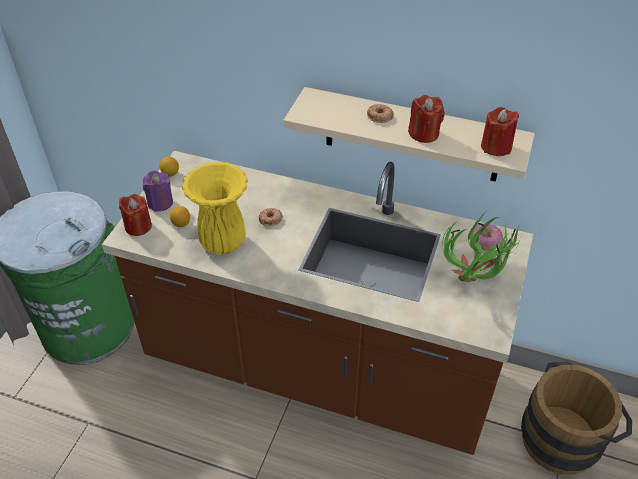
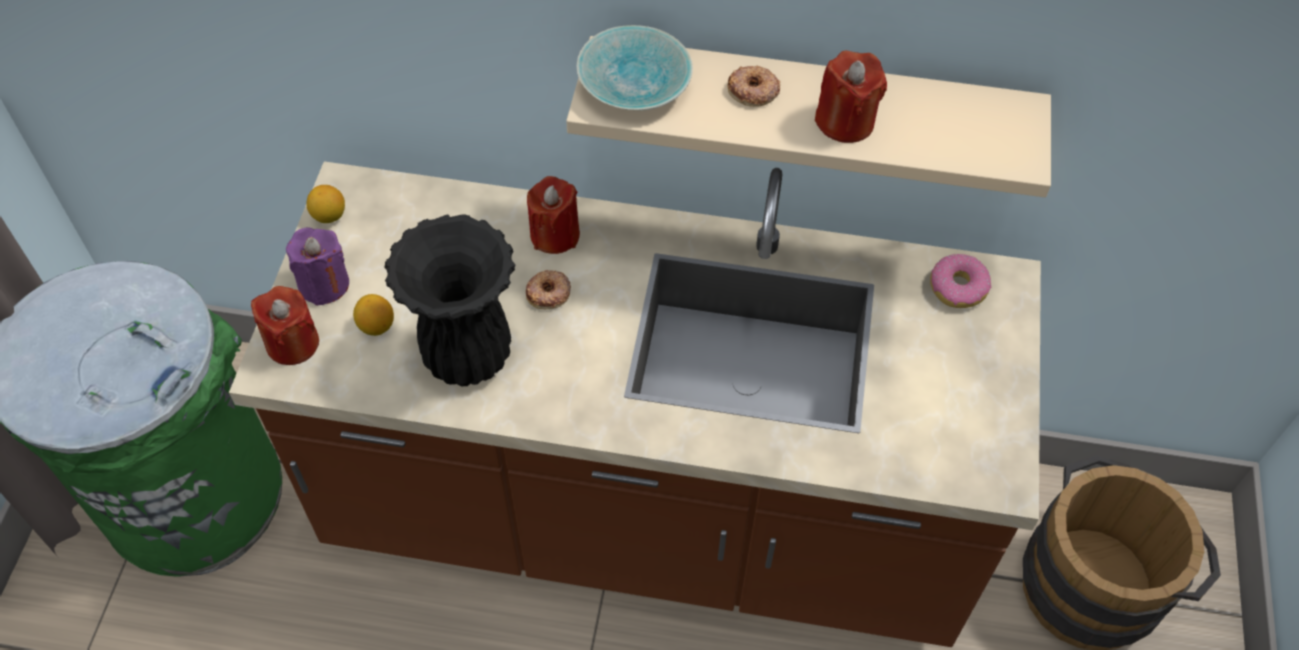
camera: 10 degrees left, 10 degrees up
(224, 243) = (469, 357): yellow vase -> black vase
(322, 107) = (636, 82): none -> turquoise bowl
(474, 284) = (953, 383): potted plant -> none
(496, 147) = (986, 136): red candle -> red candle (555, 235)

